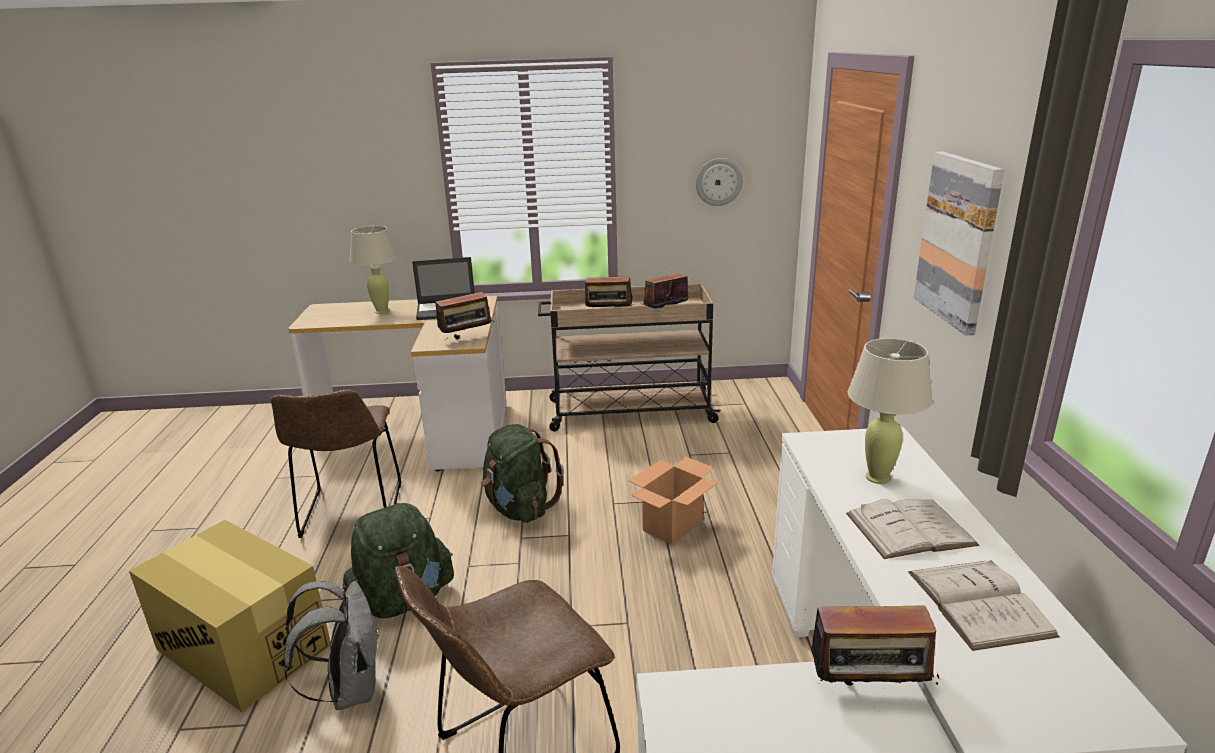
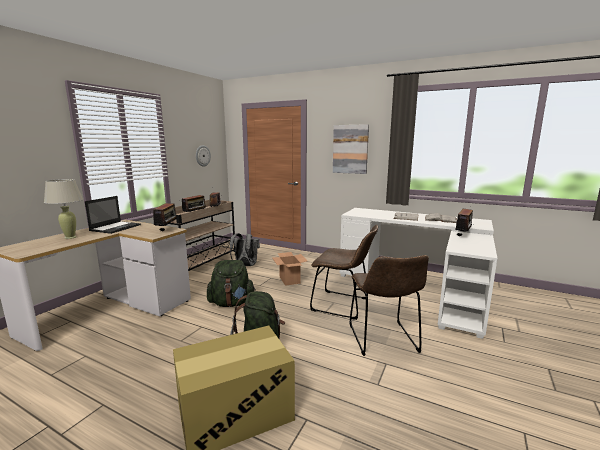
camera: 60 degrees left, 10 degrees down
(349, 689) = (310, 376): grey backpack -> grey backpack (245, 266)
(351, 513) = (155, 350): brown chair -> brown chair (343, 305)
(878, 477) = (378, 213): beige table lamp -> none

